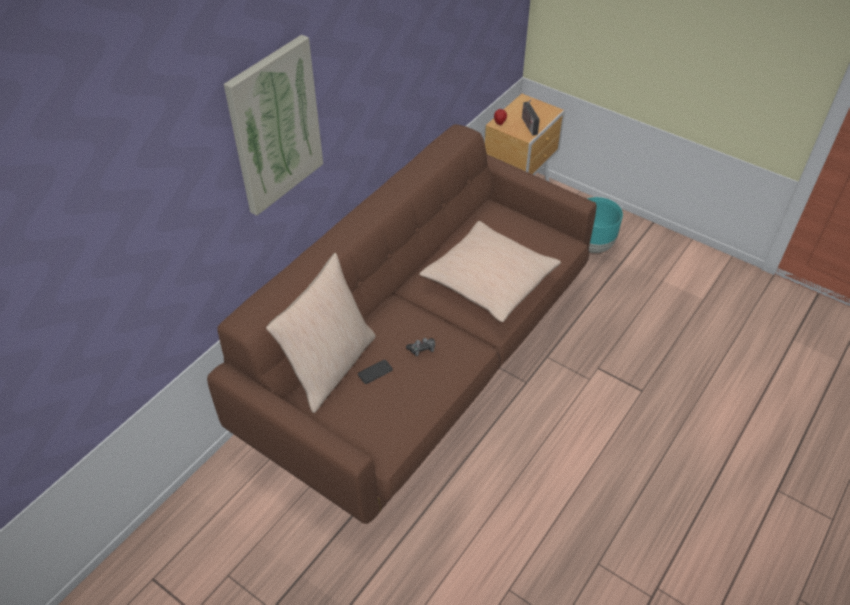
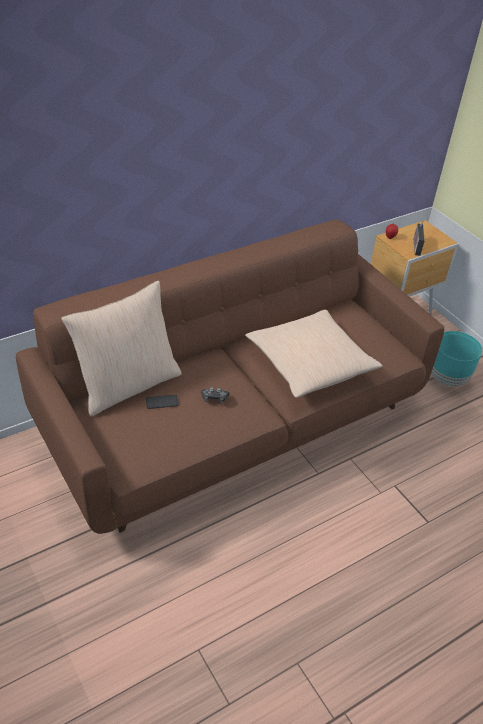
camera: 20 degrees right, 5 degrees down
(274, 126) = (128, 144): picture -> none

